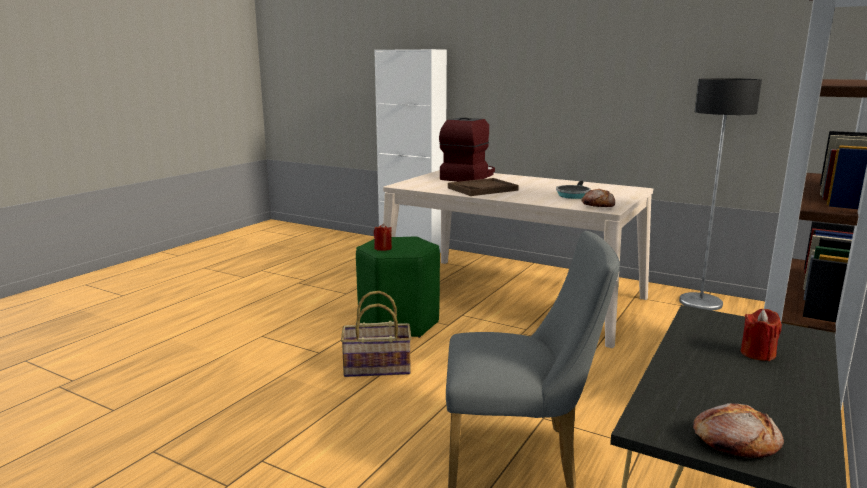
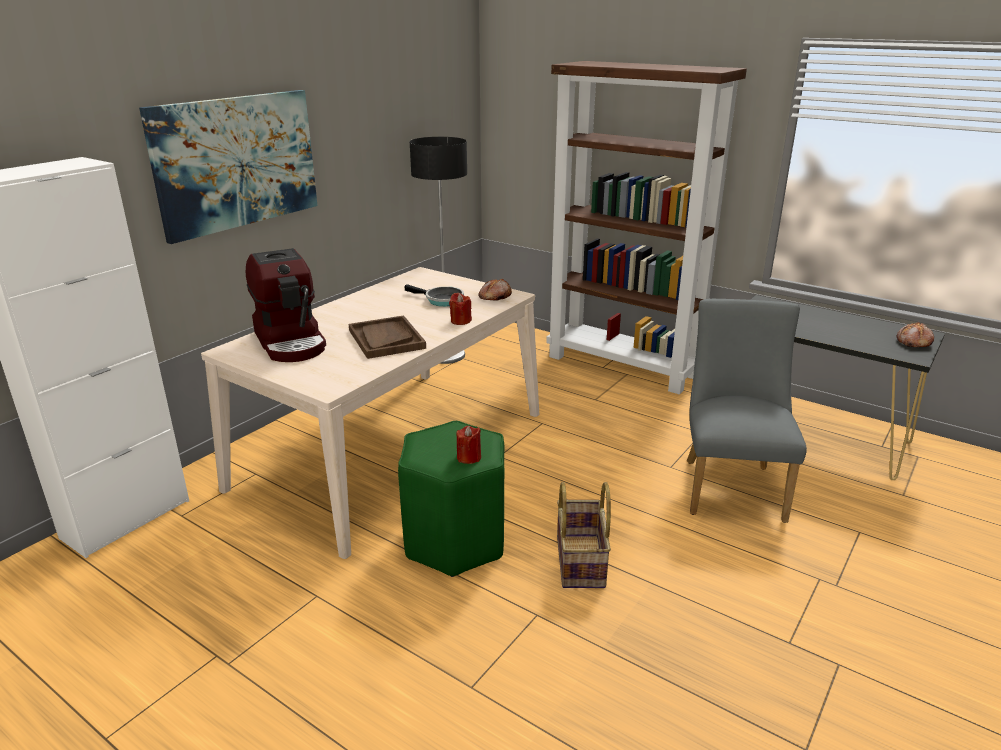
camera: 85 degrees left, 10 degrees up
(468, 177) = (291, 342): coffee machine -> coffee machine turned 150 degrees counterclockwise
(542, 69) = (236, 162): none -> picture
(757, 354) = (800, 317): red candle -> red candle (460, 321)

